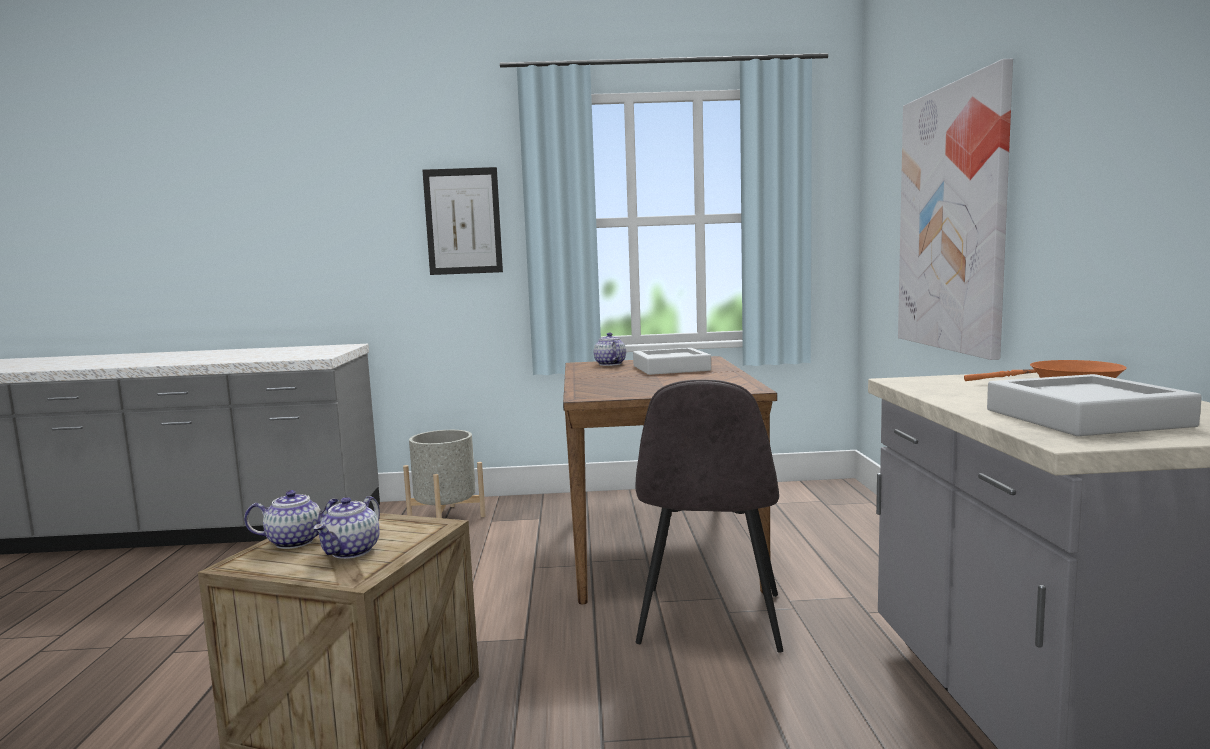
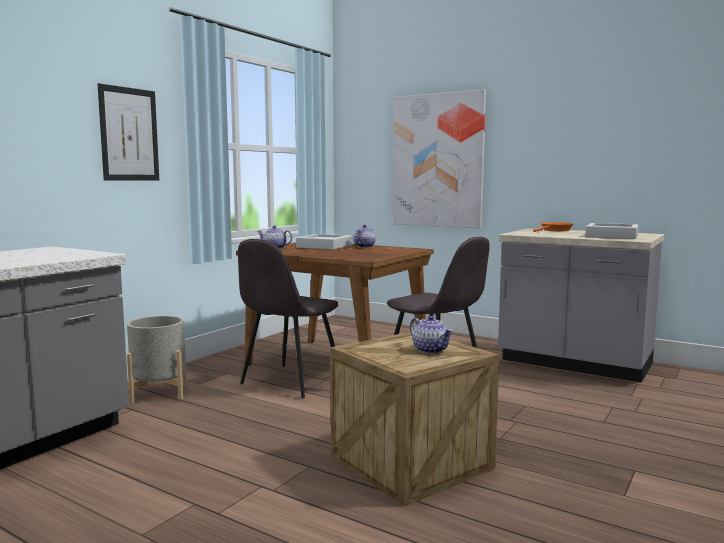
camera: 55 degrees left, 0 degrees up
(297, 541) = (389, 357): teapot -> teapot (364, 246)
(555, 551) = (290, 382): none -> grey chair

